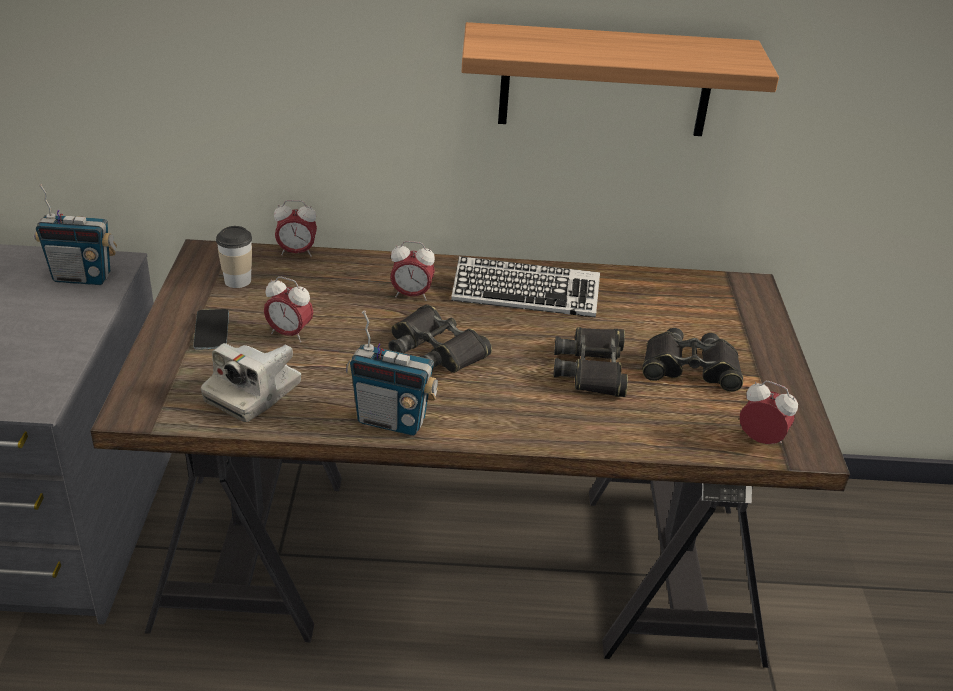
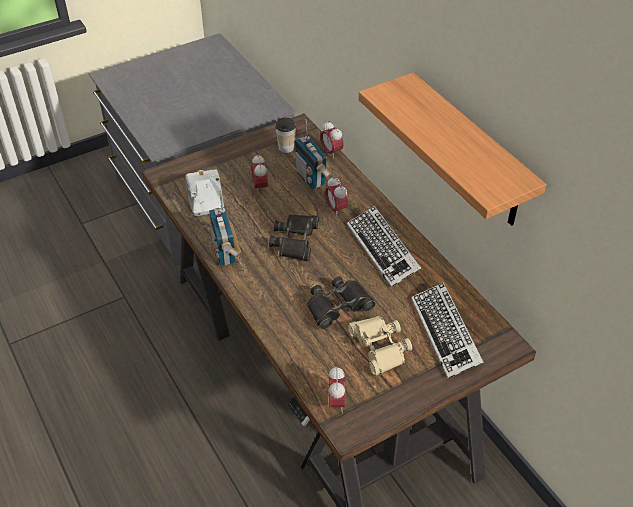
camera: 60 degrees right, 10 degrees up
(82, 277) = (254, 105): radio -> radio (311, 178)
(211, 330) = (239, 162): phone -> none
(253, 393) = (205, 200): camera -> camera turned 75 degrees clockwise
(690, 368) = (379, 347): black binoculars -> beige binoculars
(704, 314) = (445, 333): none -> keyboard

